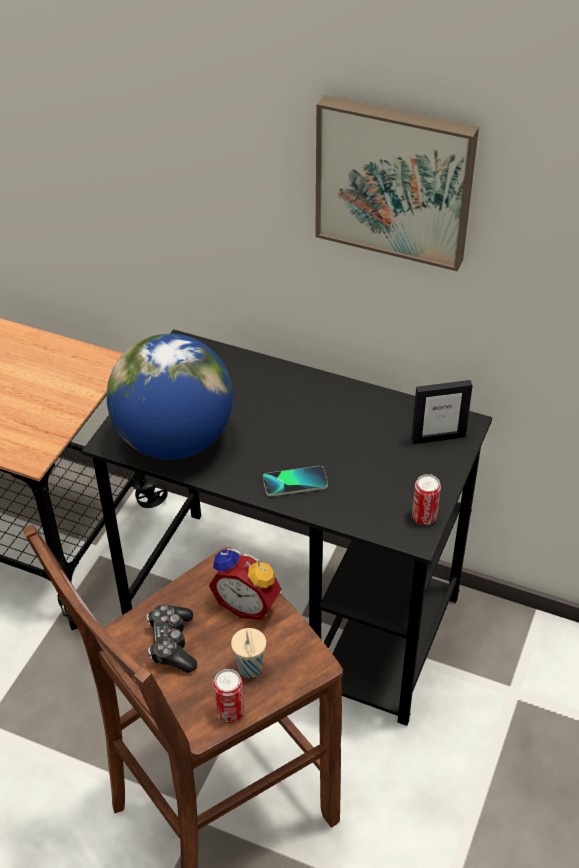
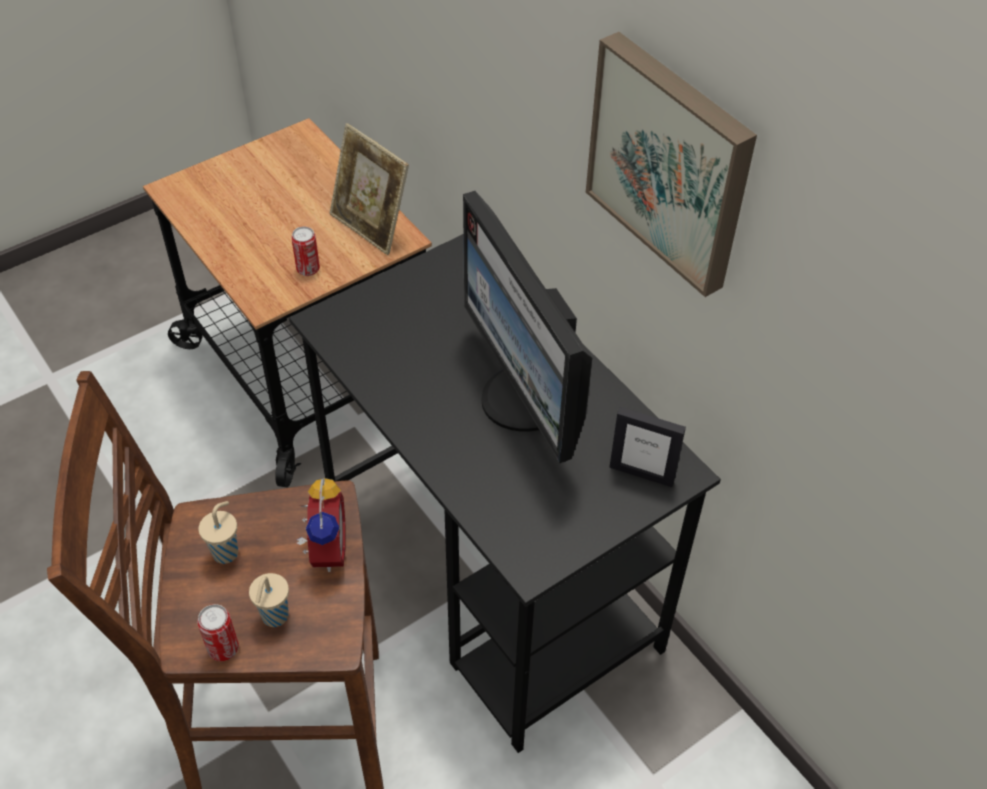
camera: 30 degrees right, 5 degrees up
(74, 364) = (371, 227): none -> picture frame
(172, 644) = (226, 551): game controller -> beige cup
(175, 440) = (379, 348): globe -> none
(248, 603) = (324, 550): alarm clock -> alarm clock turned 150 degrees counterclockwise
(295, 482) = (457, 448): phone -> none
(316, 426) = (525, 399): none -> monitor
(424, 517) = (556, 552): can -> can (308, 269)

